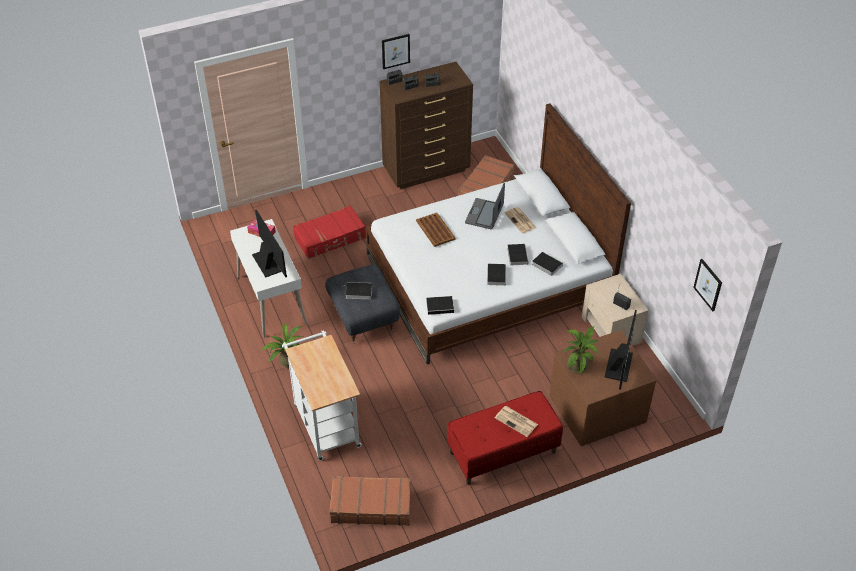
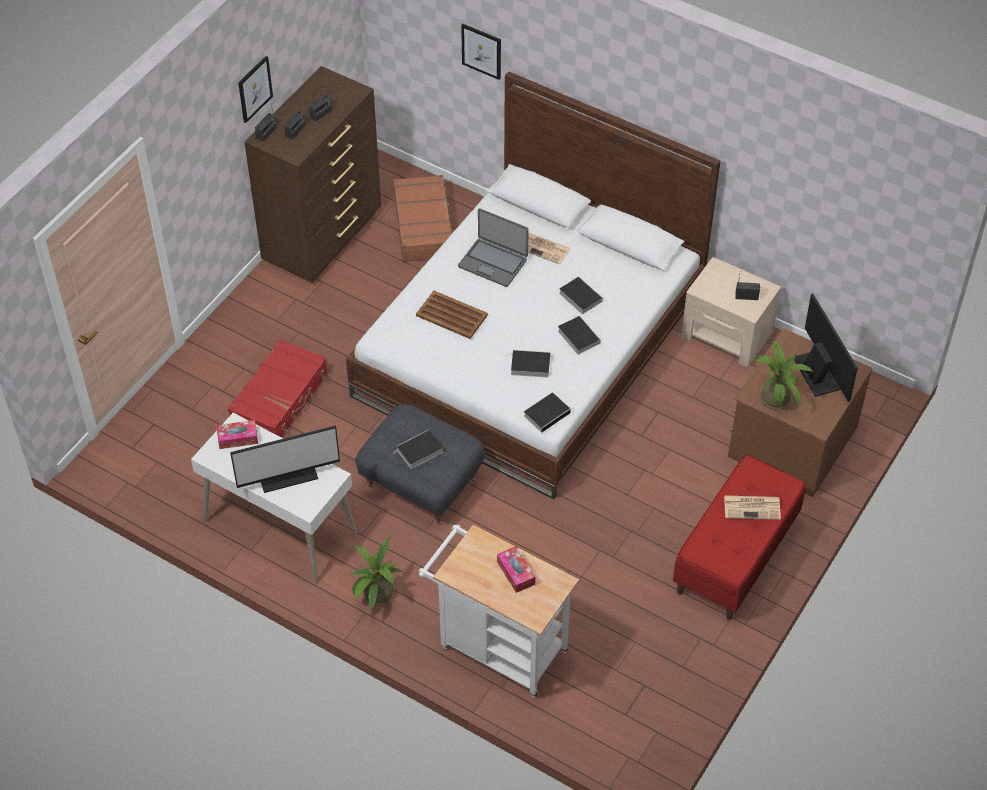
camera: 35 degrees left, 5 degrees up
(269, 262) = (287, 474): monitor -> monitor turned 135 degrees clockwise
(329, 371) = (516, 573): none -> tissue box
(371, 505) = (644, 713): brown suitcase -> none
(484, 214) = (493, 262): laptop -> laptop turned 45 degrees counterclockwise
(546, 265) = (623, 291): book -> book (529, 365)
(708, 284) = (896, 221): picture -> picture (481, 51)

